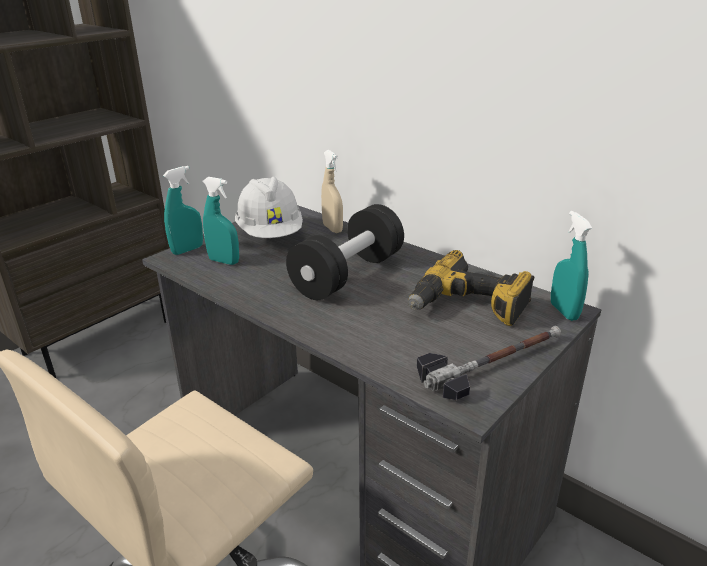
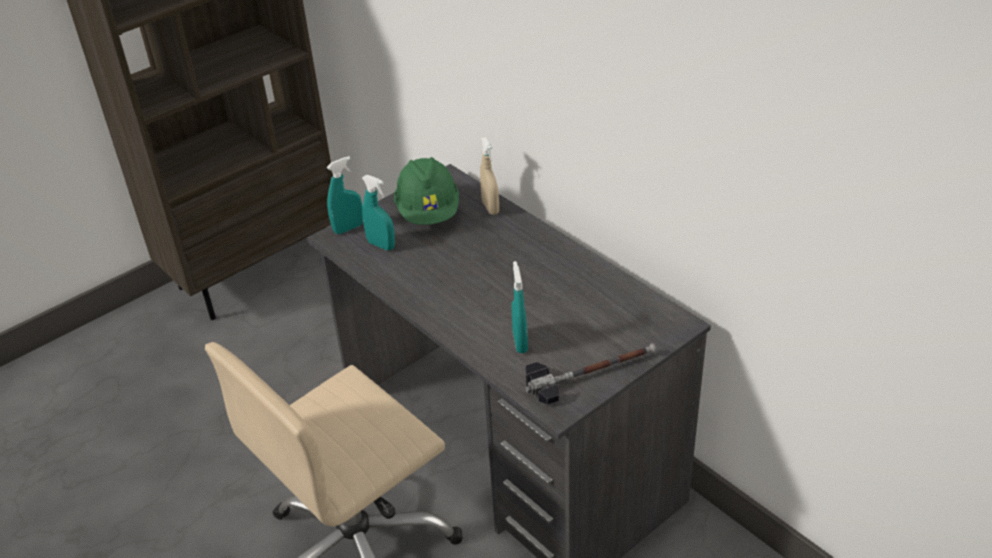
camera: 10 degrees right, 10 degrees up
(270, 234) = (428, 212): white hard hat -> green hard hat
(348, 275) = (492, 269): black dumbbell -> none
(468, 306) = (591, 314): power drill -> none
(564, 311) = (675, 325): turquoise spray bottle -> turquoise spray bottle (520, 342)

